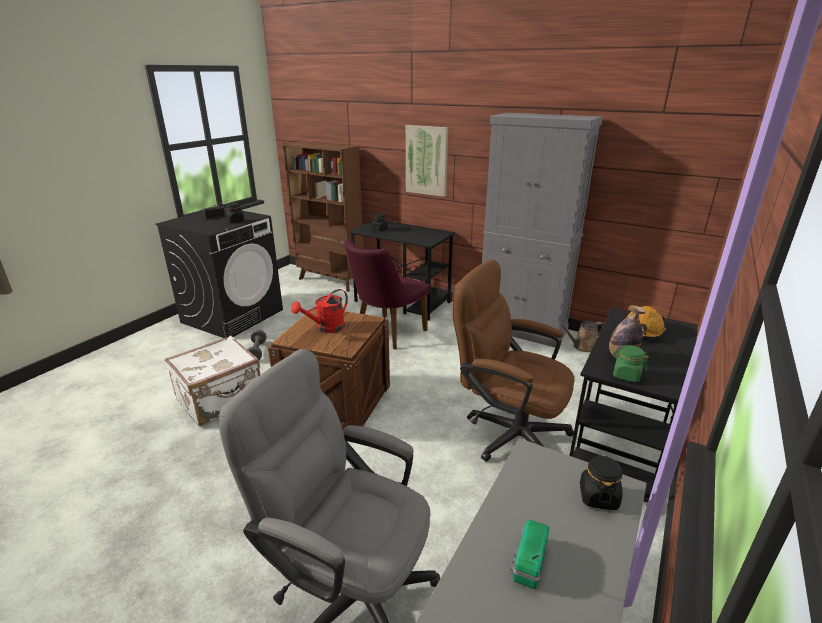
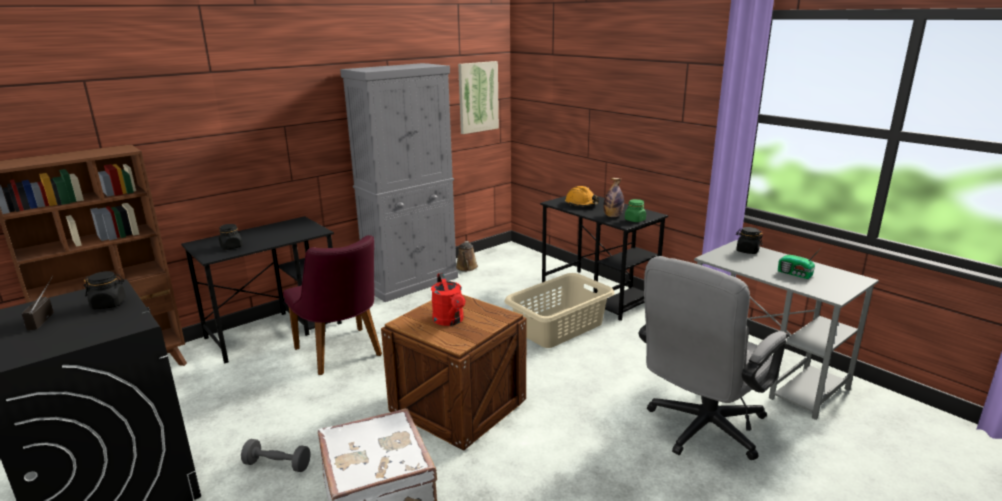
camera: 70 degrees left, 5 degrees down
(427, 160) = (249, 140): picture -> picture (478, 97)
(507, 432) = (558, 327): brown office chair -> beige laundry basket

